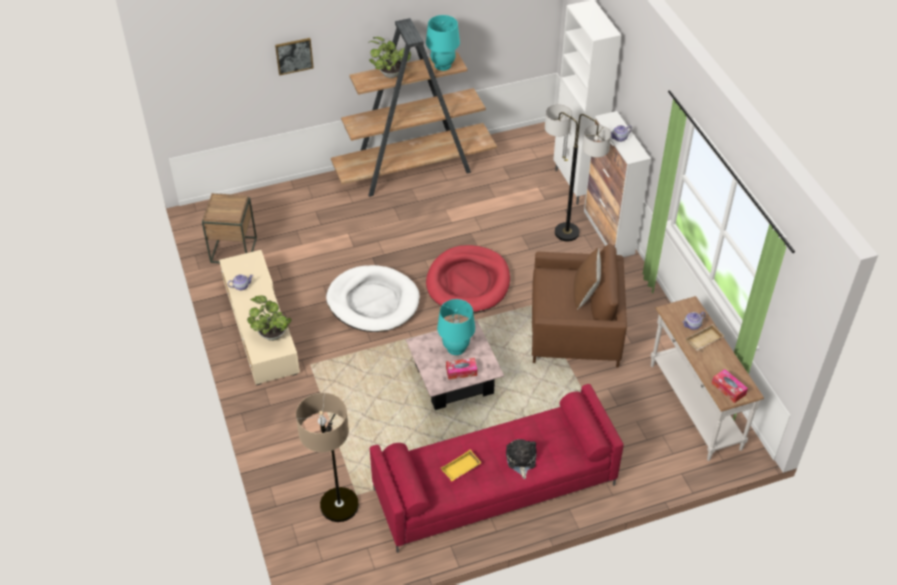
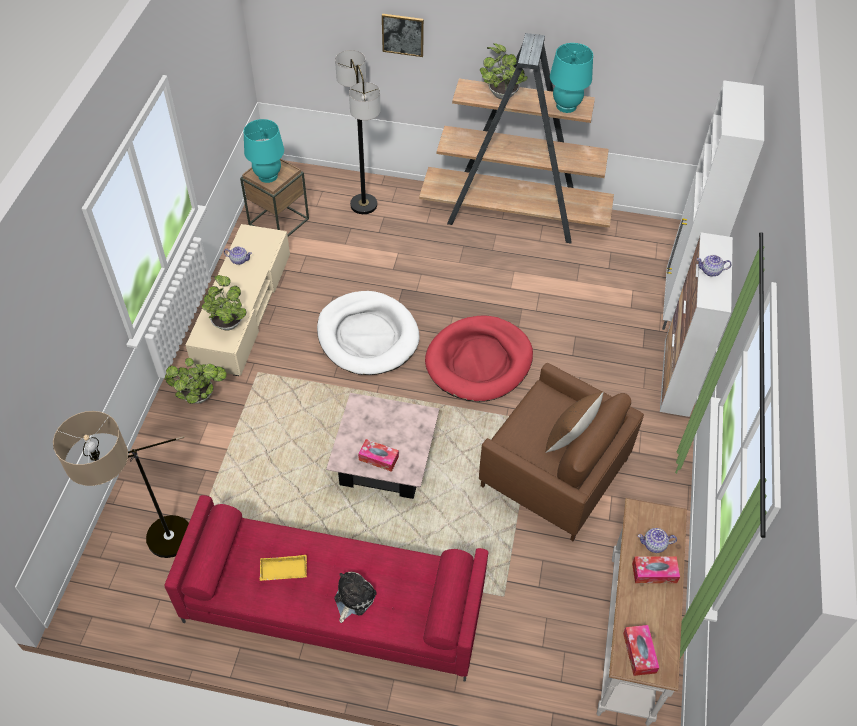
camera: 30 degrees right, 5 degrees up
(280, 401) = (201, 396): none -> potted plant
(456, 348) = (393, 429): turquoise table lamp -> turquoise table lamp (268, 176)
(566, 232) = (627, 355): floor lamp -> floor lamp (363, 204)
(704, 341) = (654, 573): beige tray -> tissue box

